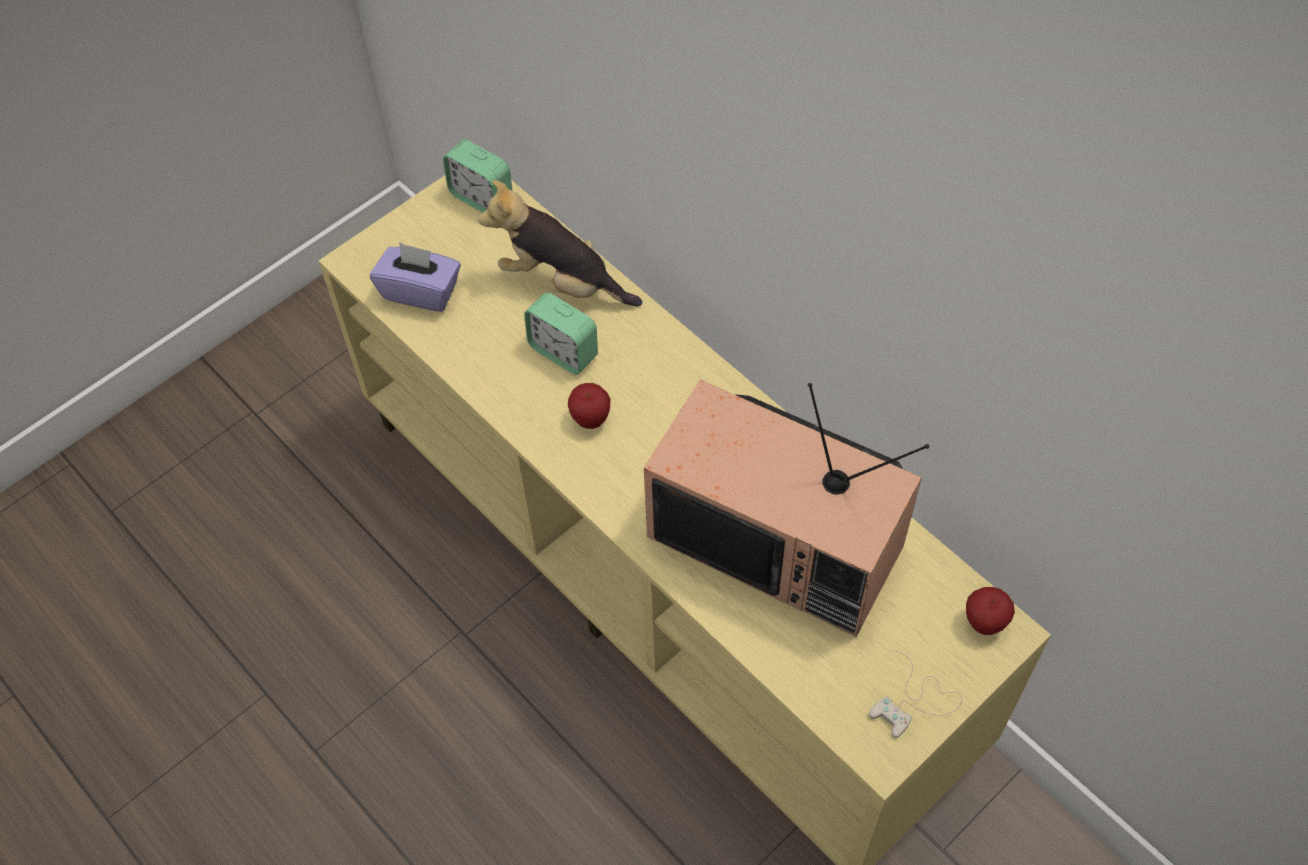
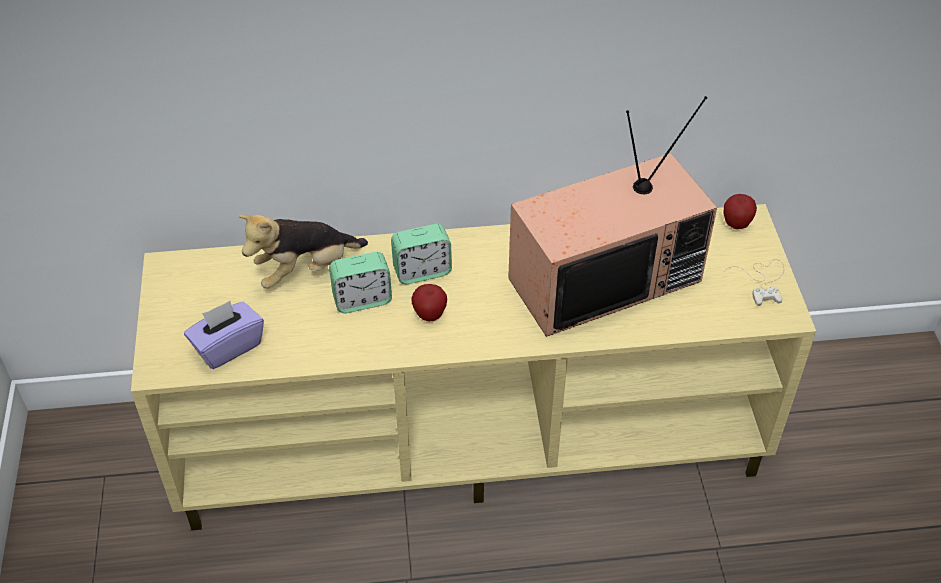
camera: 55 degrees left, 10 degrees down
(482, 198) = (186, 272): alarm clock -> alarm clock (422, 271)

